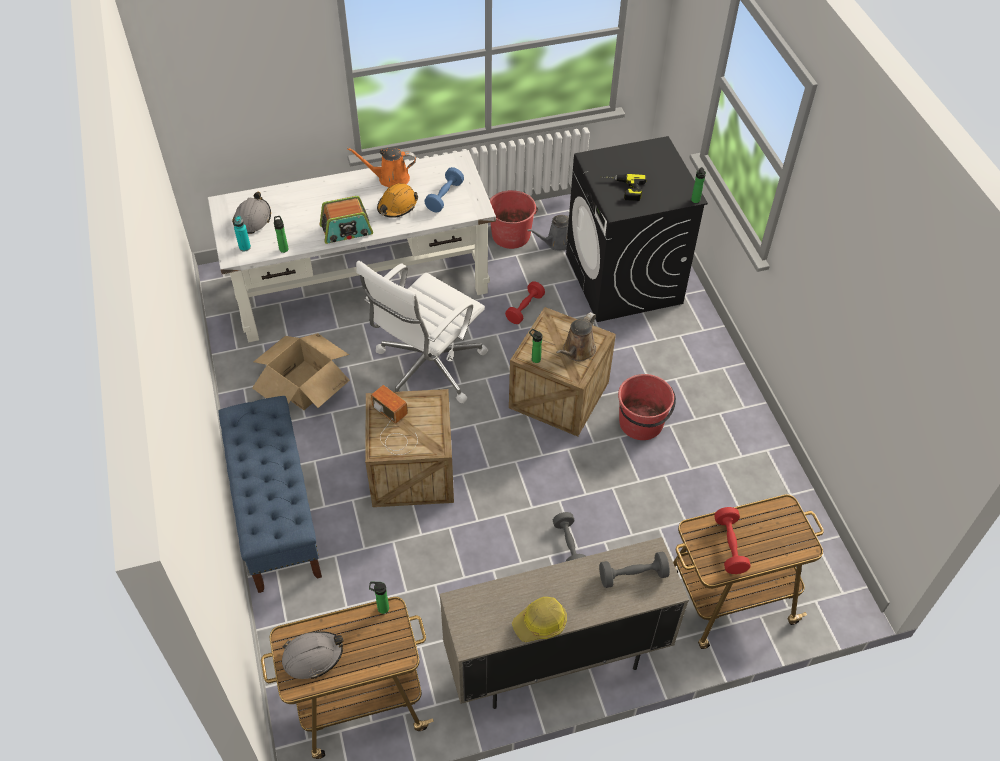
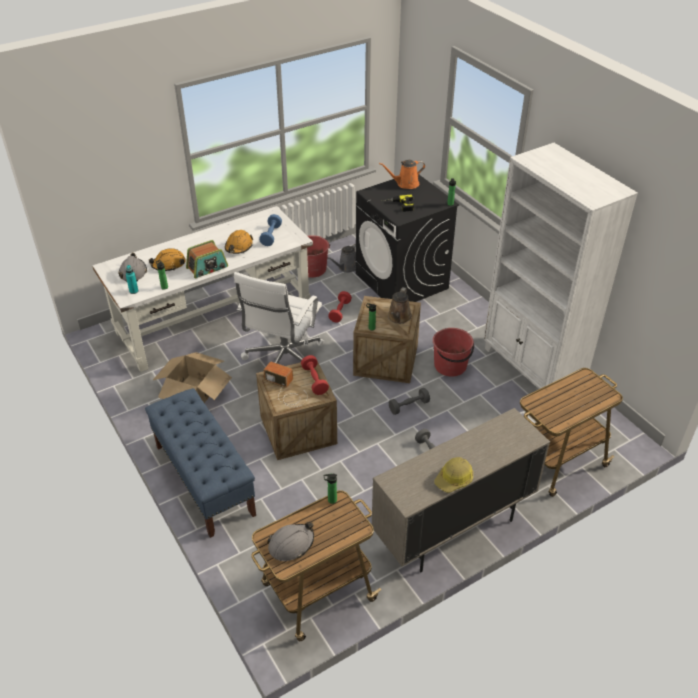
camera: 15 degrees left, 10 degrees down
(300, 215) = (168, 264): none -> orange hard hat
(390, 178) = (227, 231): orange watering can -> orange watering can (405, 184)
(632, 575) = (505, 435): grey dumbbell -> grey dumbbell (409, 406)
(729, 546) = (560, 406): red dumbbell -> red dumbbell (314, 380)
(751, 452) = (532, 368): none -> white bookcase

